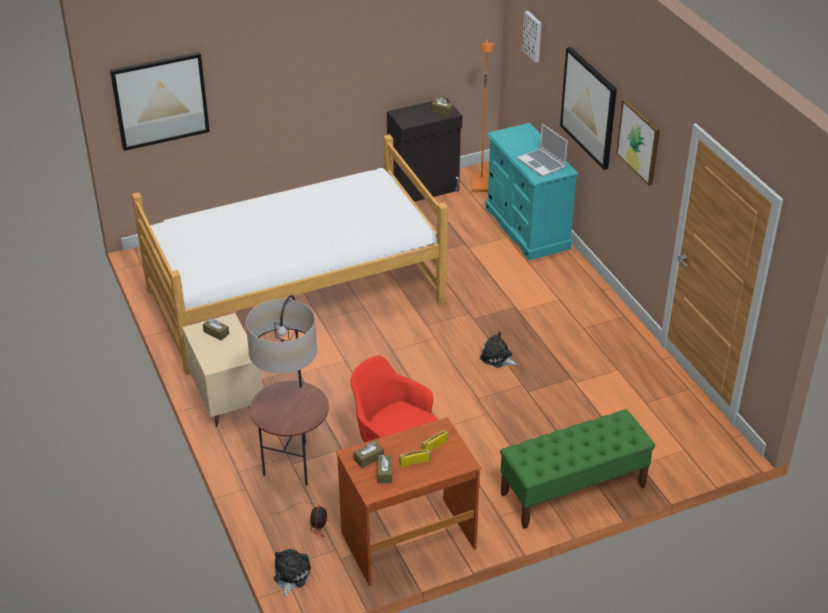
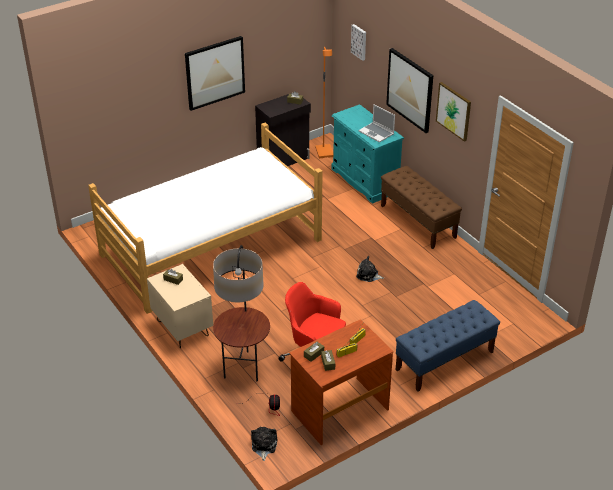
camera: 10 degrees left, 0 degrees up
(160, 100) = (97, 113): picture -> picture (215, 72)
(572, 490) = (444, 361): green bench -> blue bench
(586, 292) = (418, 221): none -> brown bench

